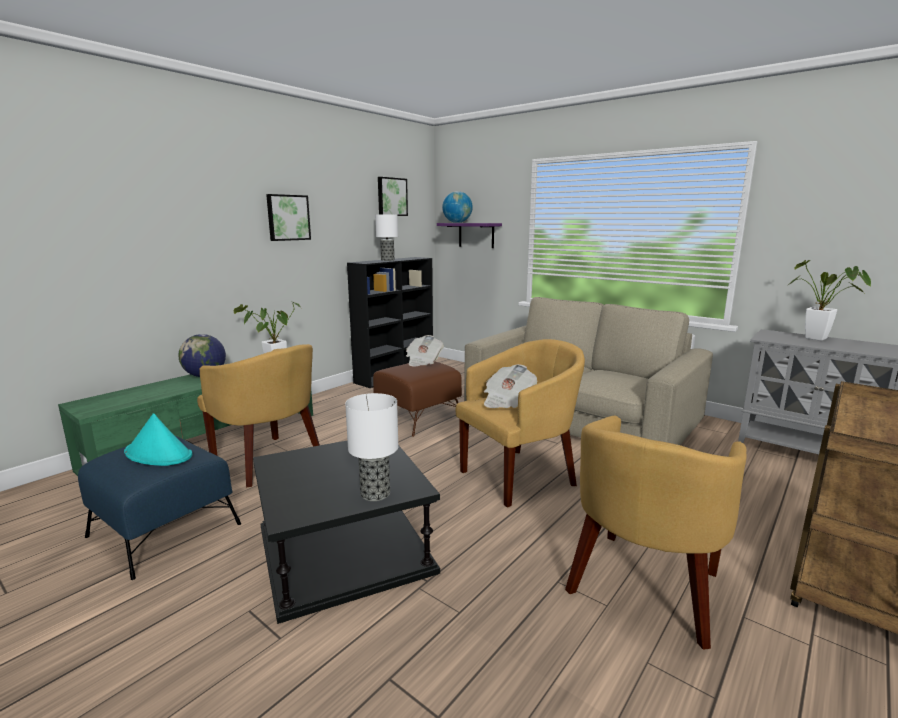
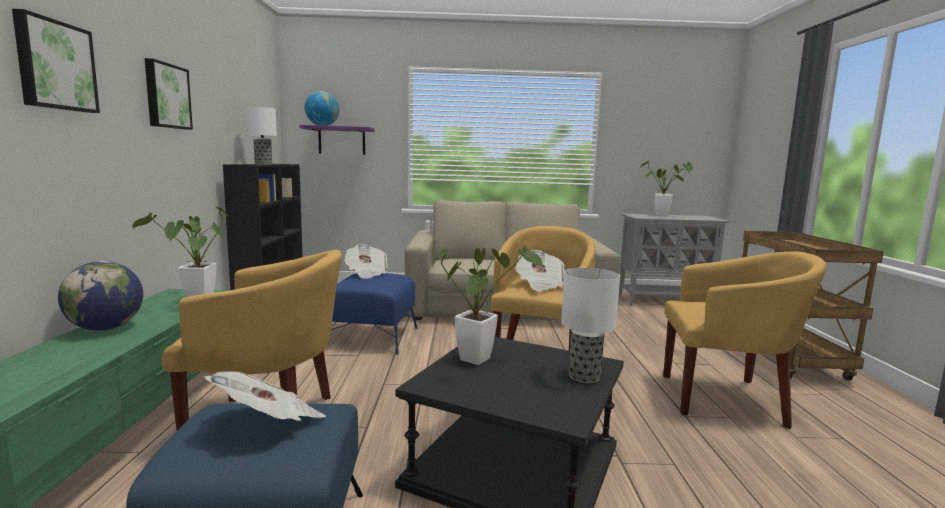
camera: 40 degrees left, 5 degrees down
(159, 454) = (270, 422): turquoise hat -> newspaper
(344, 452) = (479, 357): none -> potted plant
(391, 197) = (251, 89): picture -> picture (54, 65)
(418, 417) = (372, 337): brown ottoman -> blue ottoman
(644, 588) = (726, 399): yellow armchair -> yellow armchair turned 75 degrees counterclockwise

